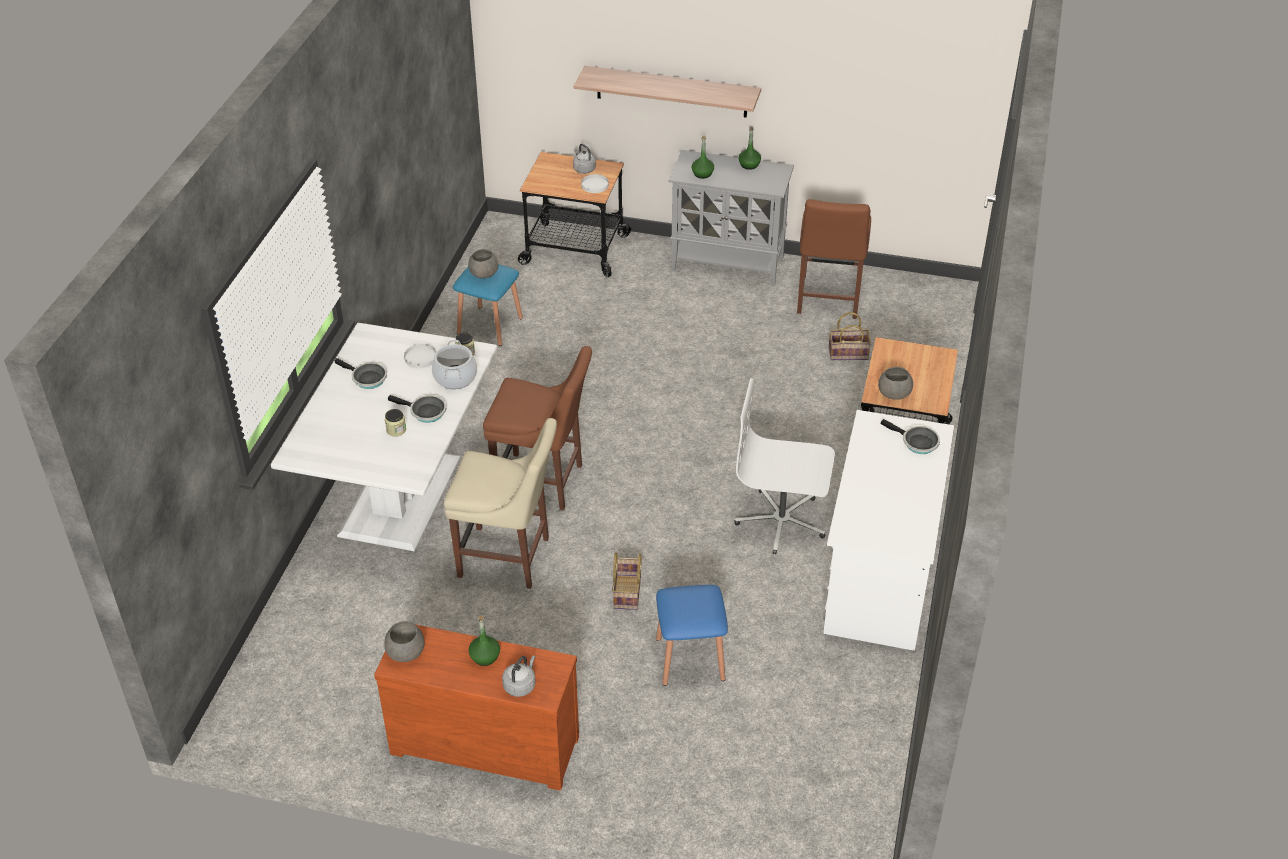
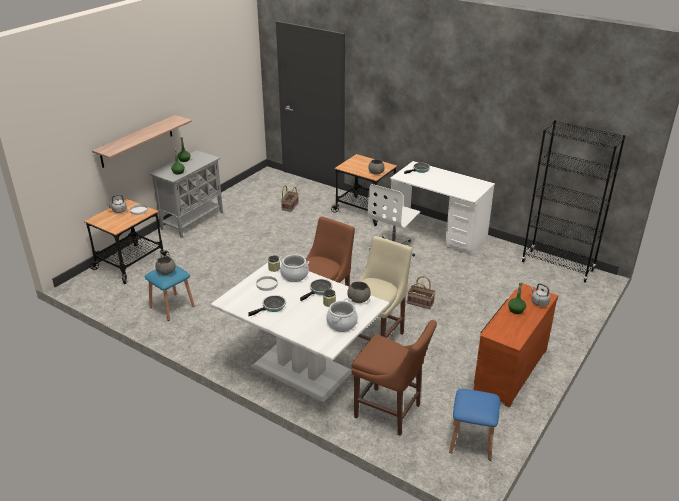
camera: 70 degrees left, 10 degrees down
(349, 454) = (342, 324): none -> cooking pot
(406, 651) = (505, 336): grey bowl -> grey bowl (358, 299)
(690, 659) = (472, 294): blue stool -> blue stool (471, 441)
(827, 299) = (246, 202): brown chair -> brown chair (390, 412)
(863, 784) = (557, 266): none -> black bookcase

